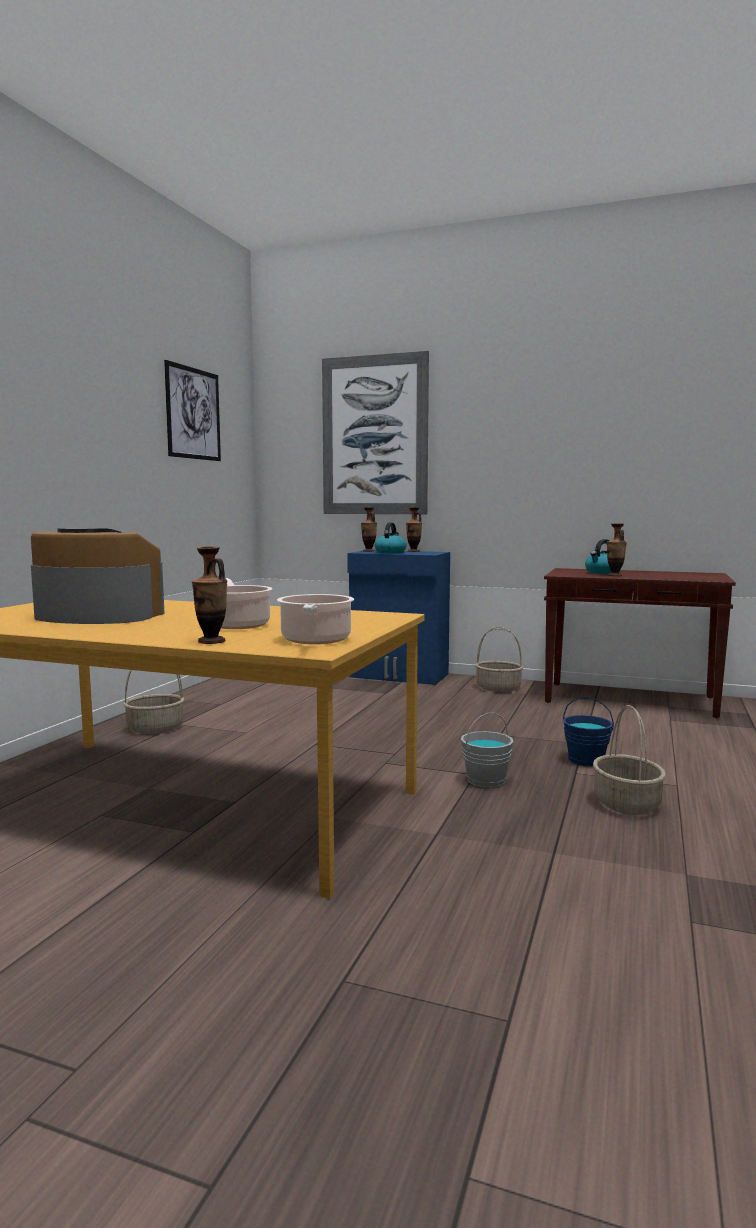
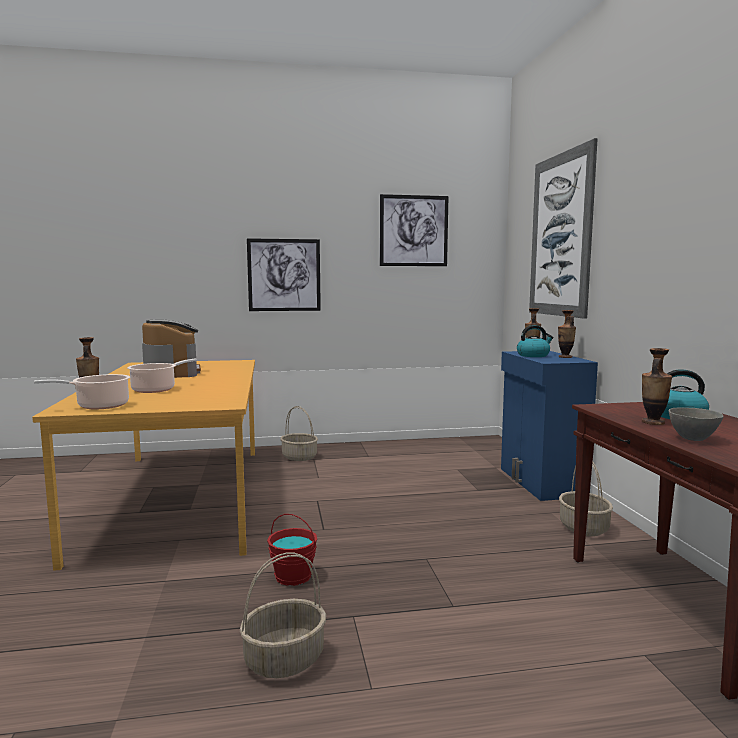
camera: 60 degrees right, 0 degrees up
(76, 462) = (284, 275): none -> picture
(485, 780) = (293, 576): grey bucket -> red bucket
(586, 760) = (399, 616): blue bucket -> none
(660, 577) = (693, 439): none -> grey bowl

